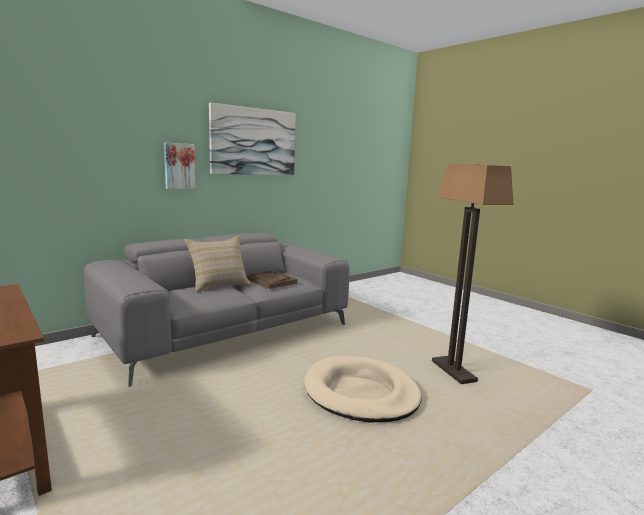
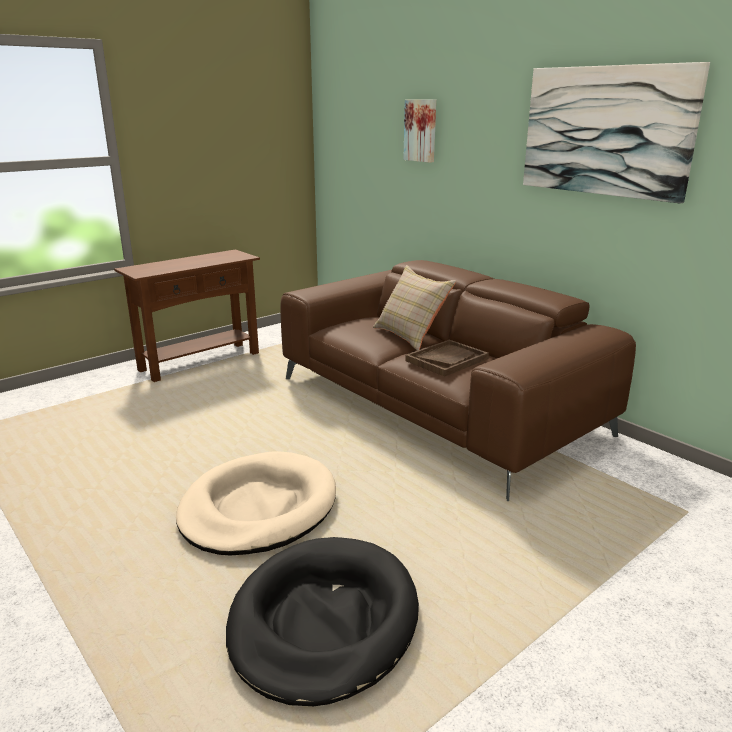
camera: 90 degrees right, 10 degrees up
(179, 166) = (489, 169): picture -> picture (421, 130)
(226, 330) = (437, 405): grey sofa -> brown sofa
(454, 371) = (323, 621): floor lamp -> black dog bed

